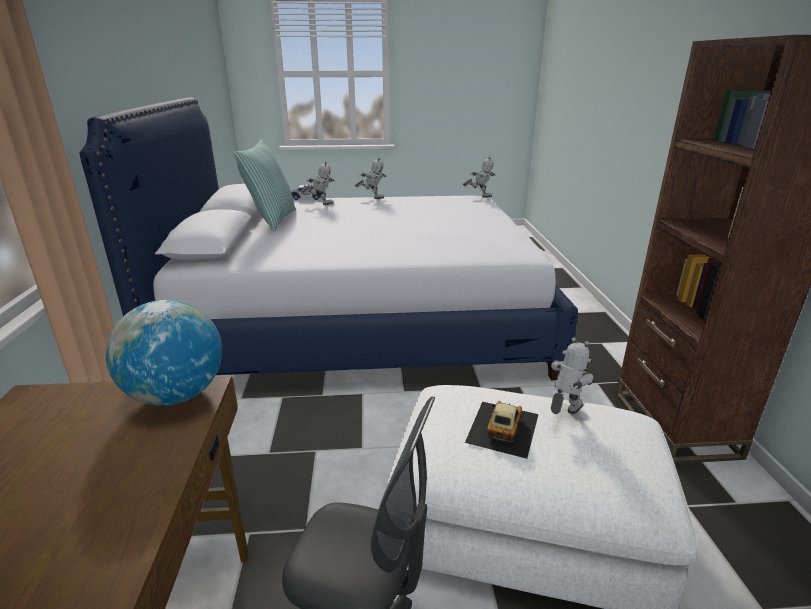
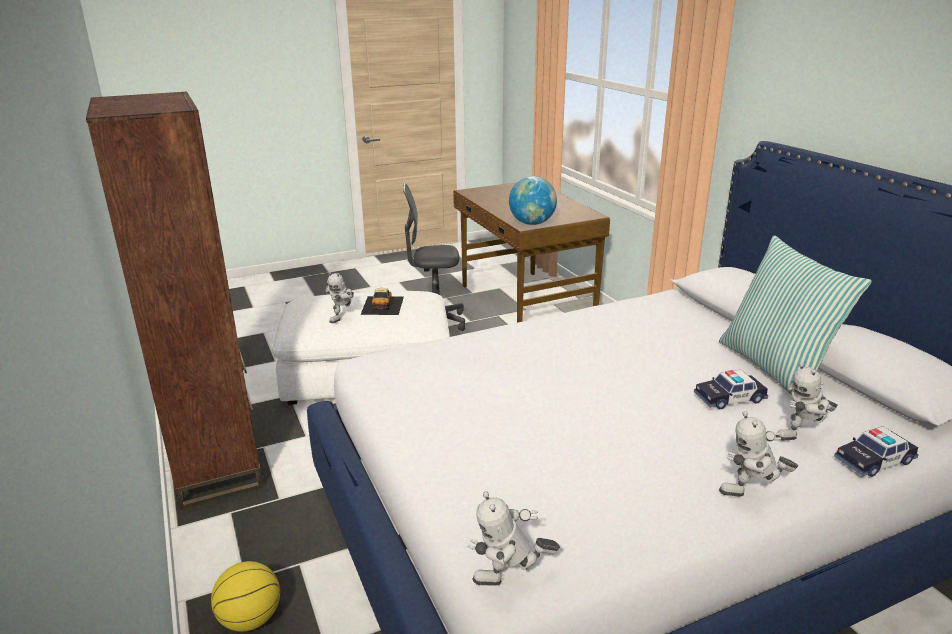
camera: 160 degrees right, 0 degrees up
(324, 215) = (729, 398): none -> toy car
(590, 328) = (250, 619): none -> basketball

